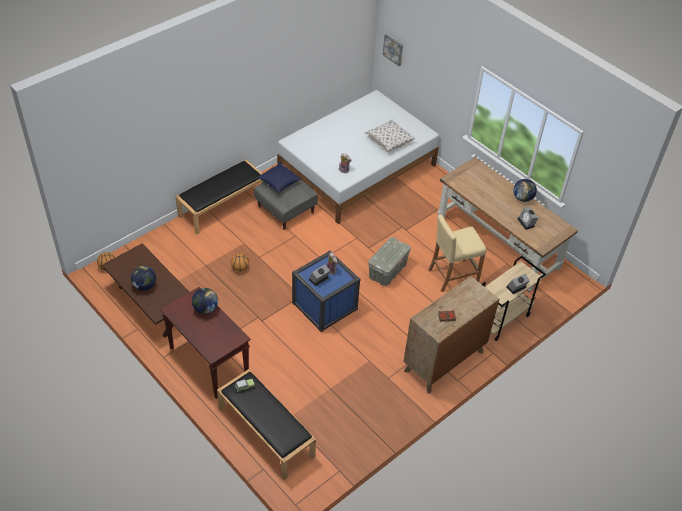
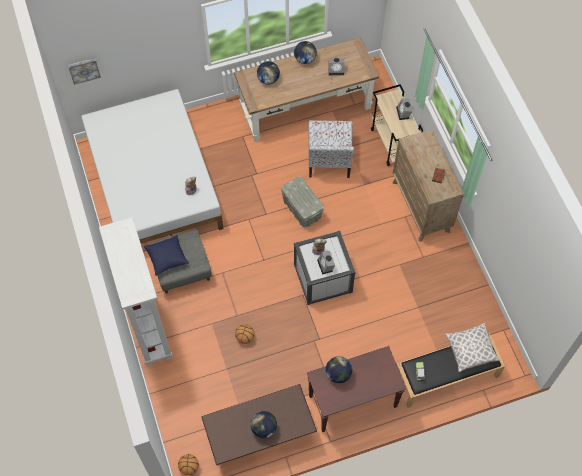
camera: 65 degrees left, 15 degrees up
(223, 205) = (148, 327): black bench -> white bookcase
(324, 306) = (322, 278): blue storage box -> white storage box
(389, 141) = (167, 135): pillow -> pillow (470, 350)
(453, 275) = (329, 158): beige stool -> chair
(483, 180) = (268, 79): none -> globe

